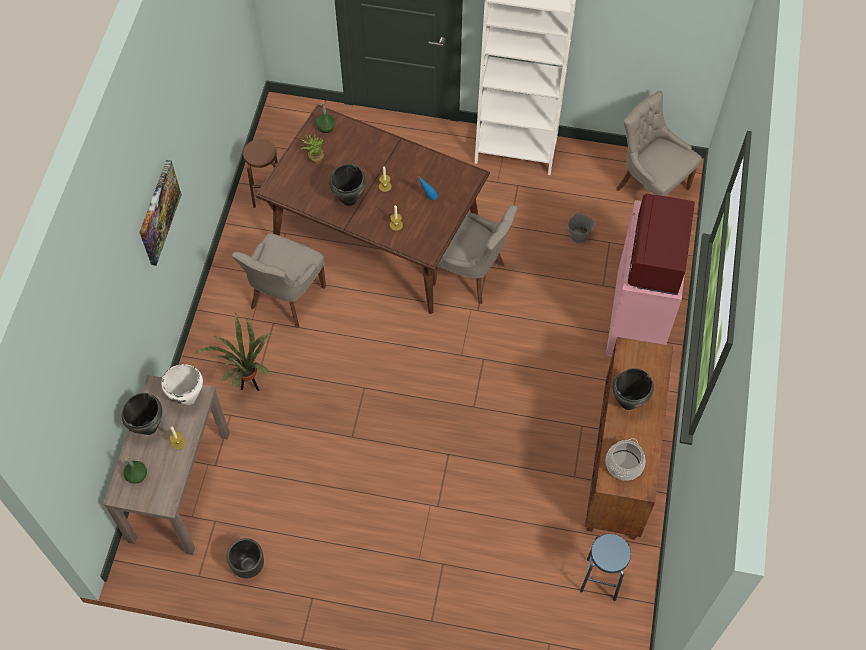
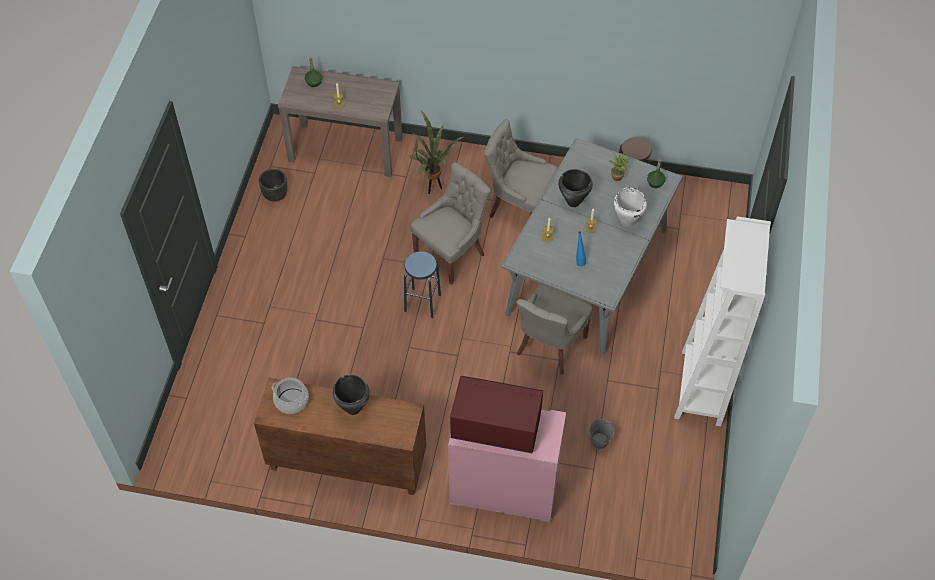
camera: 90 degrees right, 5 degrees down
(149, 427) = (353, 86): black cooking pot -> none
(158, 212) = (500, 32): picture -> none
(188, 398) = (377, 107): white cooking pot -> white cooking pot (626, 221)
(378, 237) = (587, 273): brown dining table -> grey dining table
(601, 579) = (237, 440): blue stool -> blue stool (422, 303)
(650, 188) = (666, 513): grey chair -> grey chair (451, 254)

